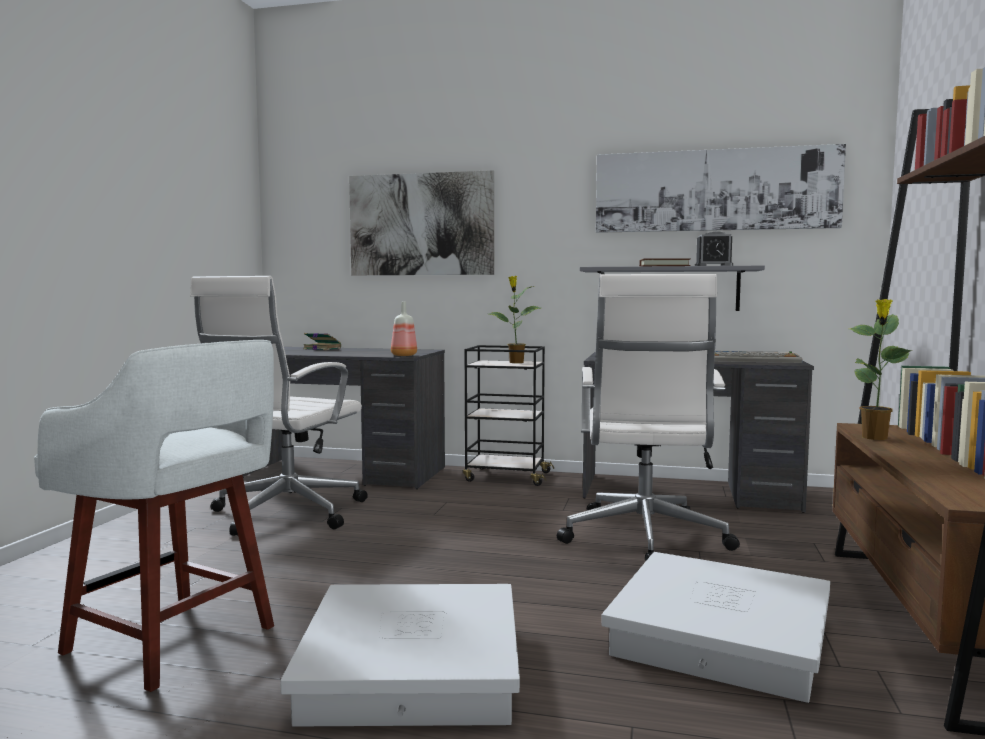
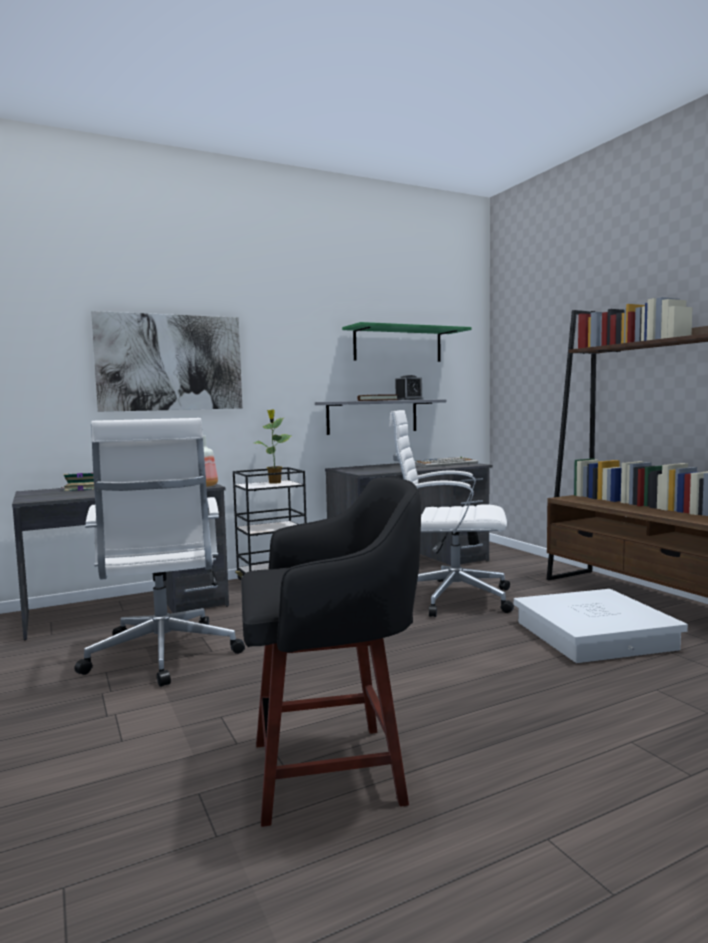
camera: 40 degrees left, 0 degrees up
(175, 641) = (333, 770): white stool -> black stool
(411, 669) = (513, 712): white storage box -> none
(644, 539) = (450, 597): white office chair -> white office chair turned 135 degrees clockwise
(715, 190) = (398, 345): picture -> green shelf
(874, 438) = (591, 503): potted plant -> none

